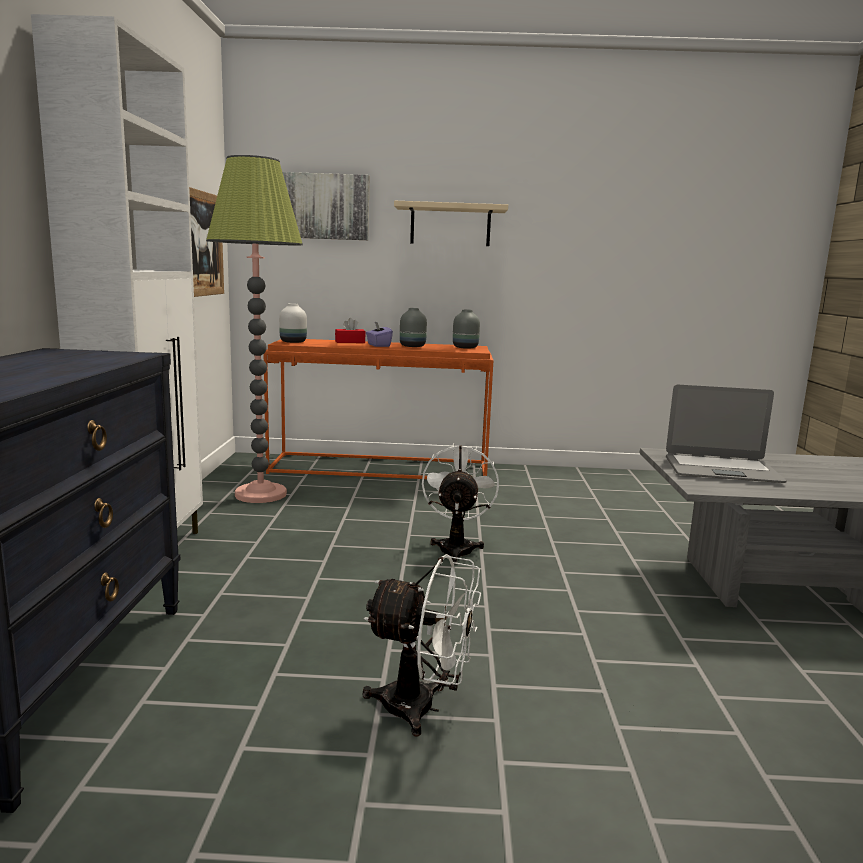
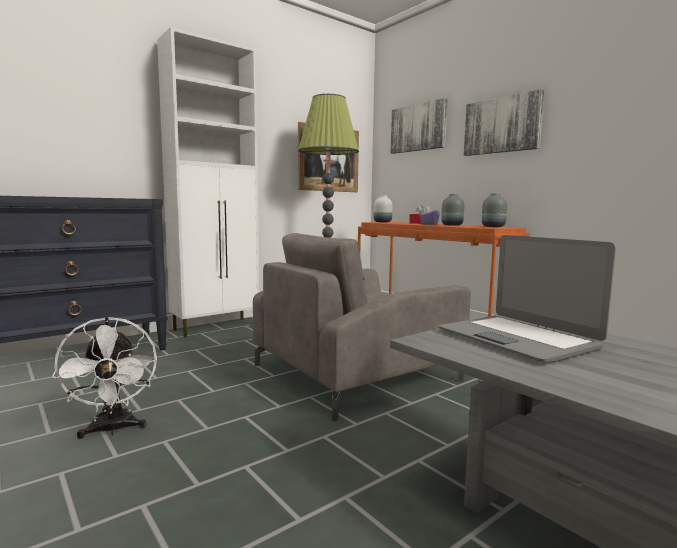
camera: 50 degrees right, 5 degrees down
(450, 225) = (502, 125): beige shelf -> picture
(456, 547) = (355, 372): white fan -> grey armchair

